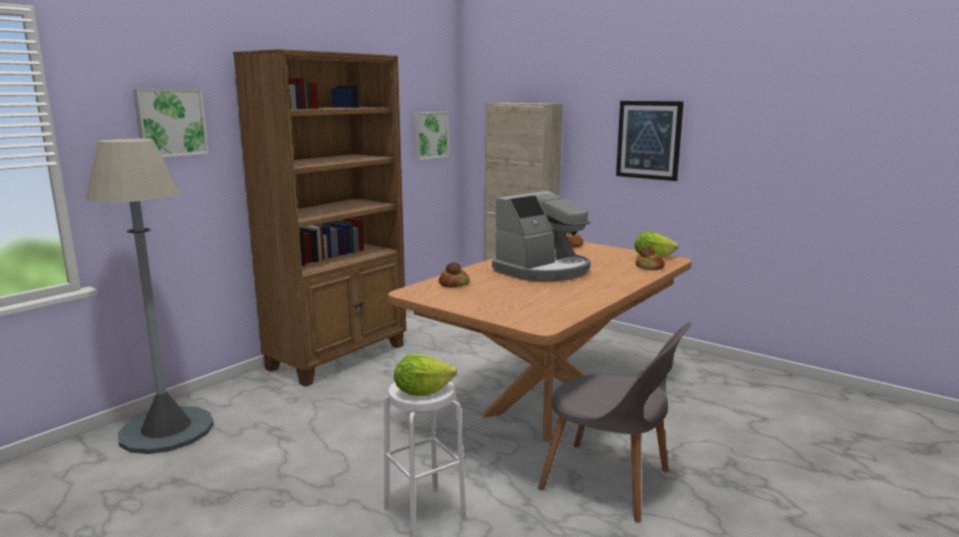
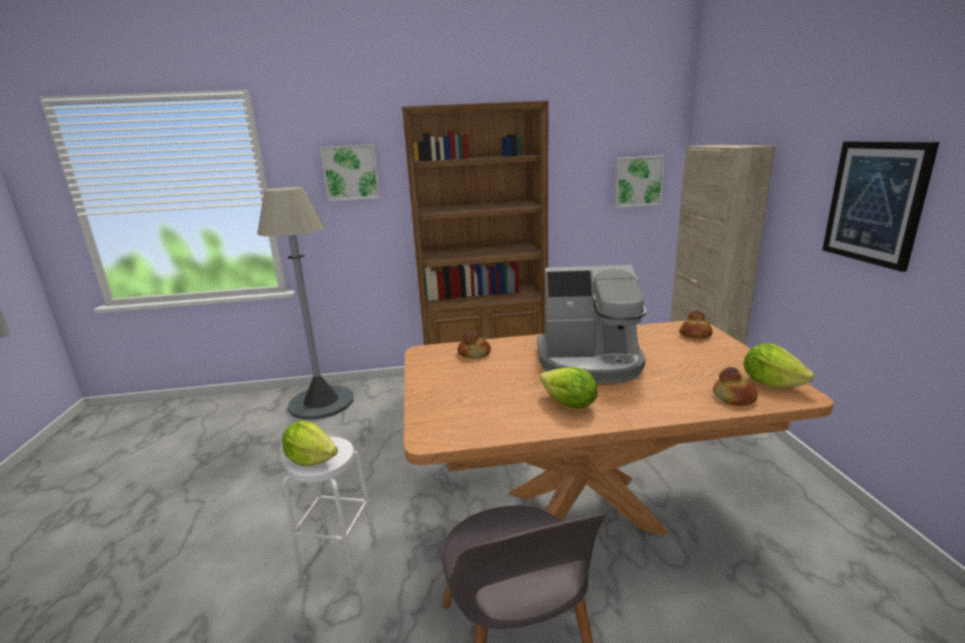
camera: 45 degrees right, 5 degrees up
(580, 291) = (569, 404): none -> lettuce

